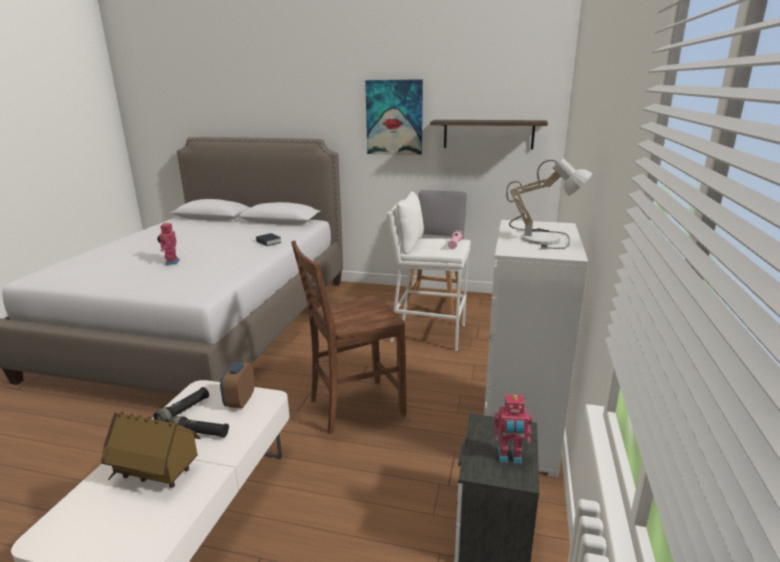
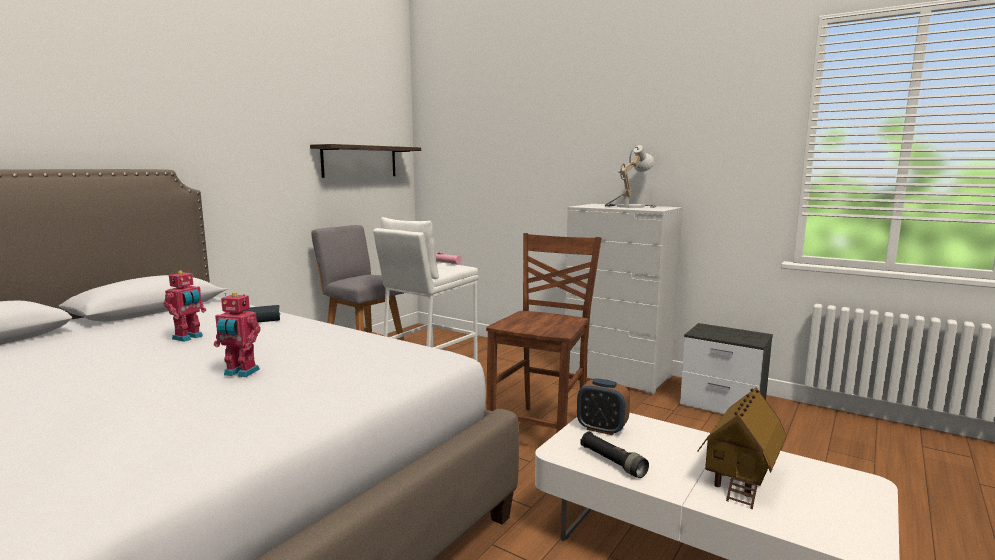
camera: 70 degrees left, 10 degrees down
(199, 433) = (663, 452): black flashlight -> none
(354, 406) = (542, 430): brown chair -> brown chair turned 150 degrees counterclockwise
(394, 117) = (264, 140): picture -> none
(509, 457) = (738, 333): toy robot -> toy robot (189, 338)

